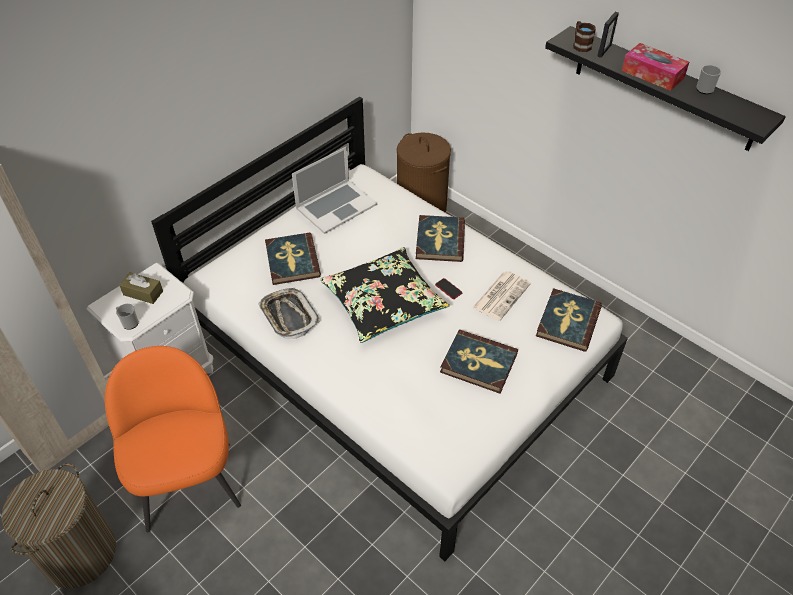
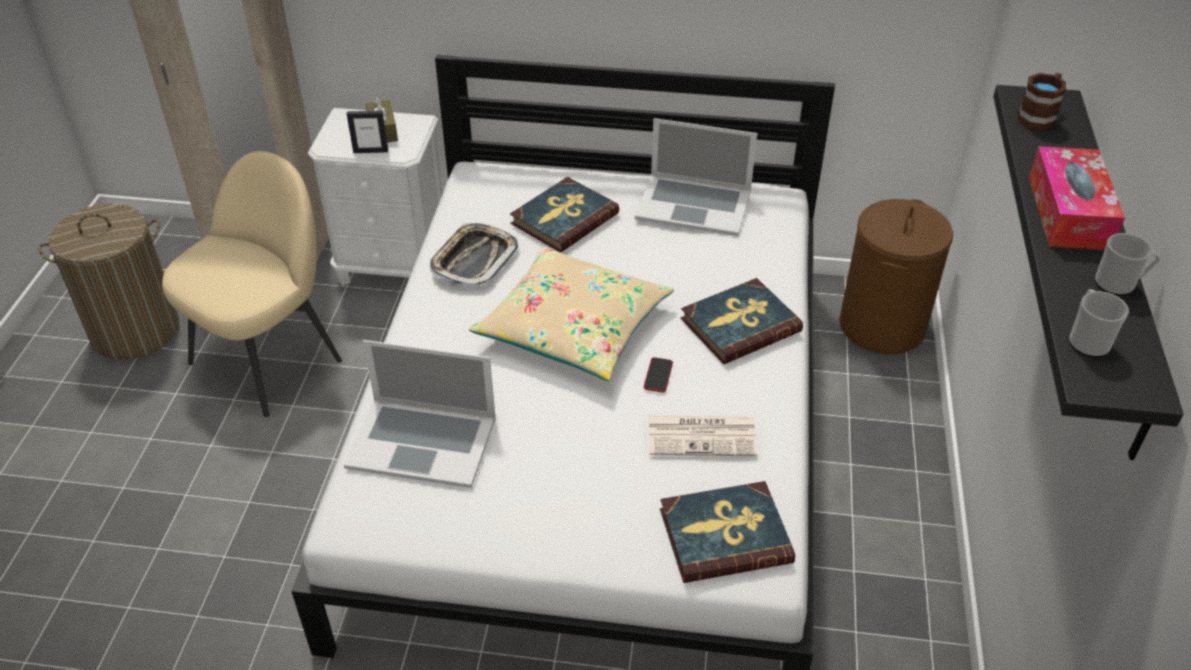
camera: 55 degrees right, 5 degrees down
(129, 322) = (333, 143): mug -> mug (1087, 340)
(189, 482) = (269, 359): orange chair -> beige chair
(383, 302) = (573, 327): black pillow -> beige pillow
(416, 408) = (422, 441): none -> laptop
(478, 363) = (552, 469): book -> none
(604, 51) = (1059, 143): picture frame -> picture frame (370, 151)

